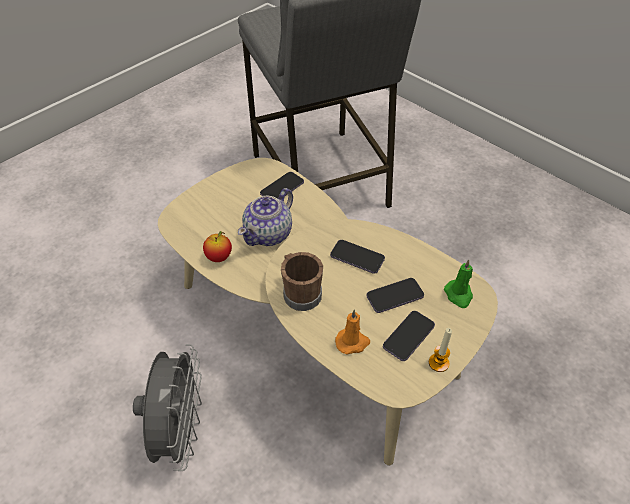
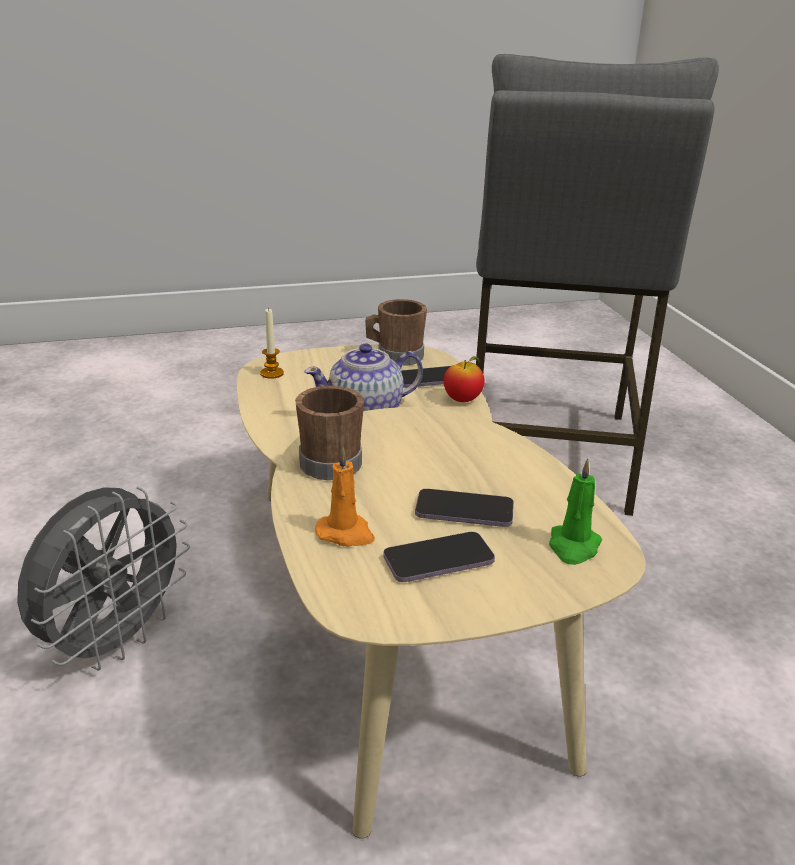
camera: 30 degrees right, 20 degrees down
(219, 257) = (279, 412): apple -> apple (462, 400)
(245, 175) = (395, 356): none -> brown mug
(357, 258) = (450, 455): phone -> none
(438, 363) = (455, 608): candle -> candle (272, 373)

